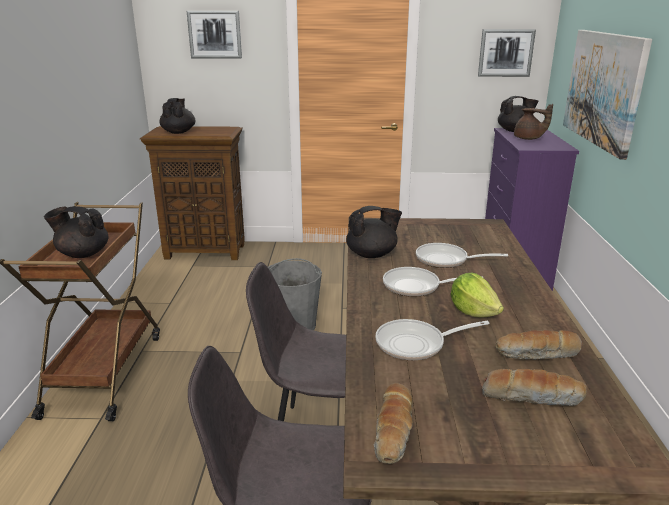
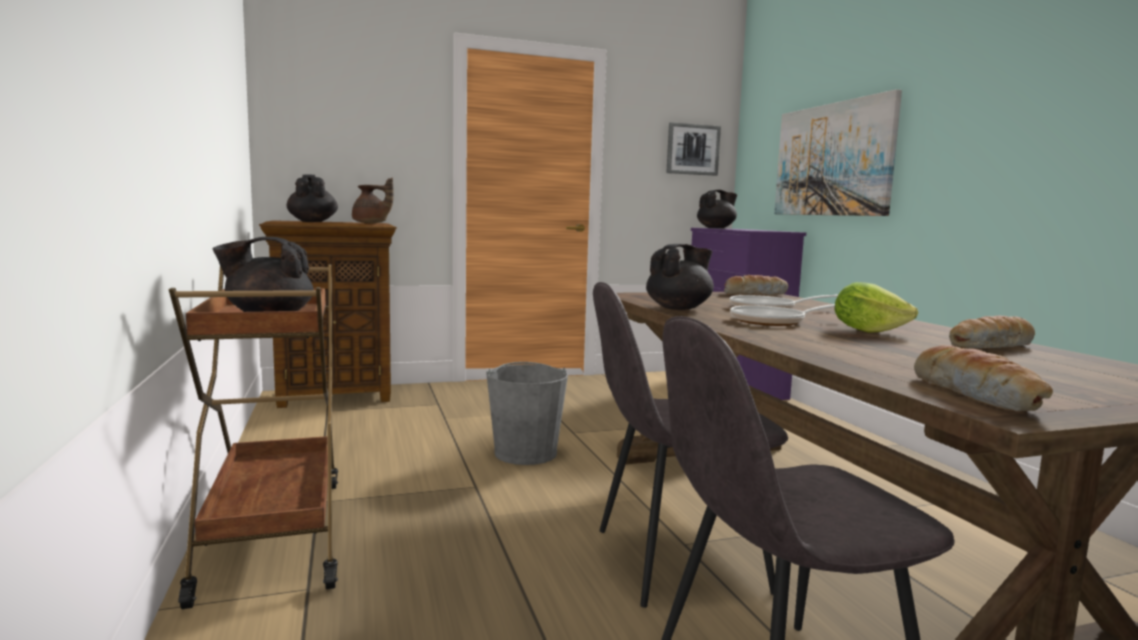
camera: 20 degrees left, 15 degrees down
(215, 34) = (360, 105): picture -> none
(416, 344) = (858, 348): frying pan -> none
(528, 139) = (741, 229): brown teapot -> brown teapot (371, 223)
(531, 396) = (1050, 367): bread -> bread (755, 294)

